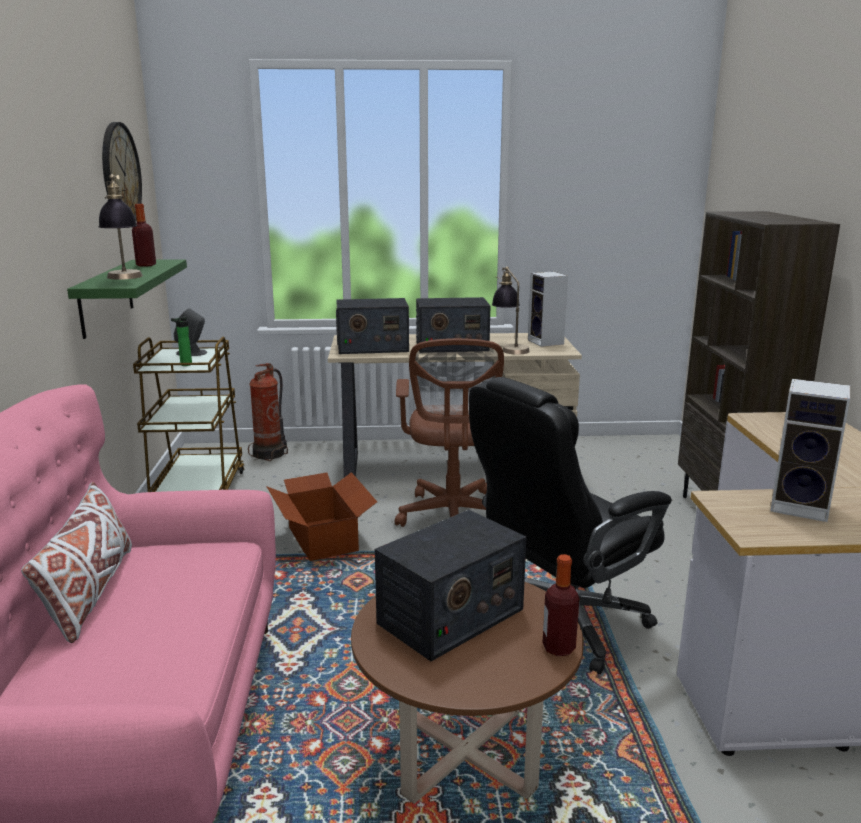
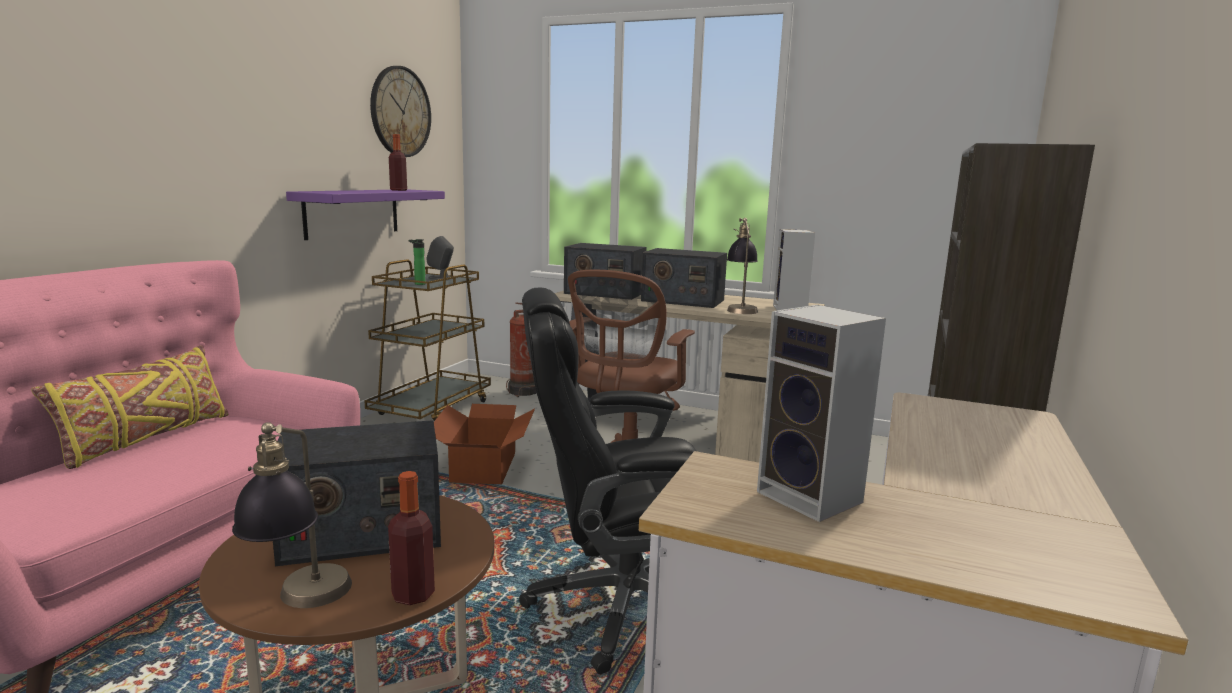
camera: 25 degrees right, 5 degrees down
(90, 593) = (146, 439): white pillow -> yellow pillow
(106, 297) = (352, 213): green shelf -> purple shelf
(125, 279) = (347, 191): table lamp -> table lamp (301, 605)

